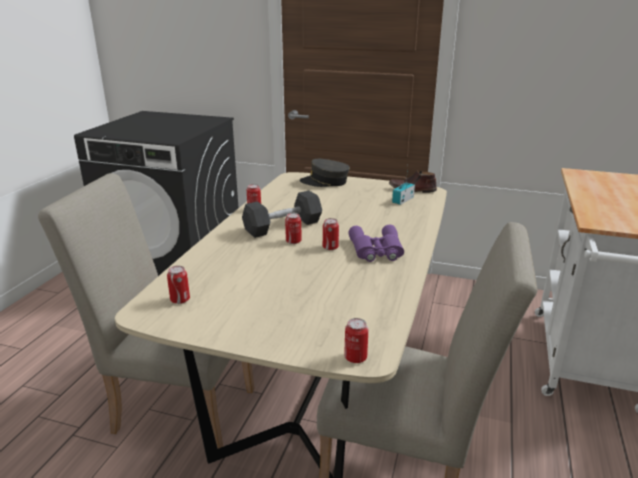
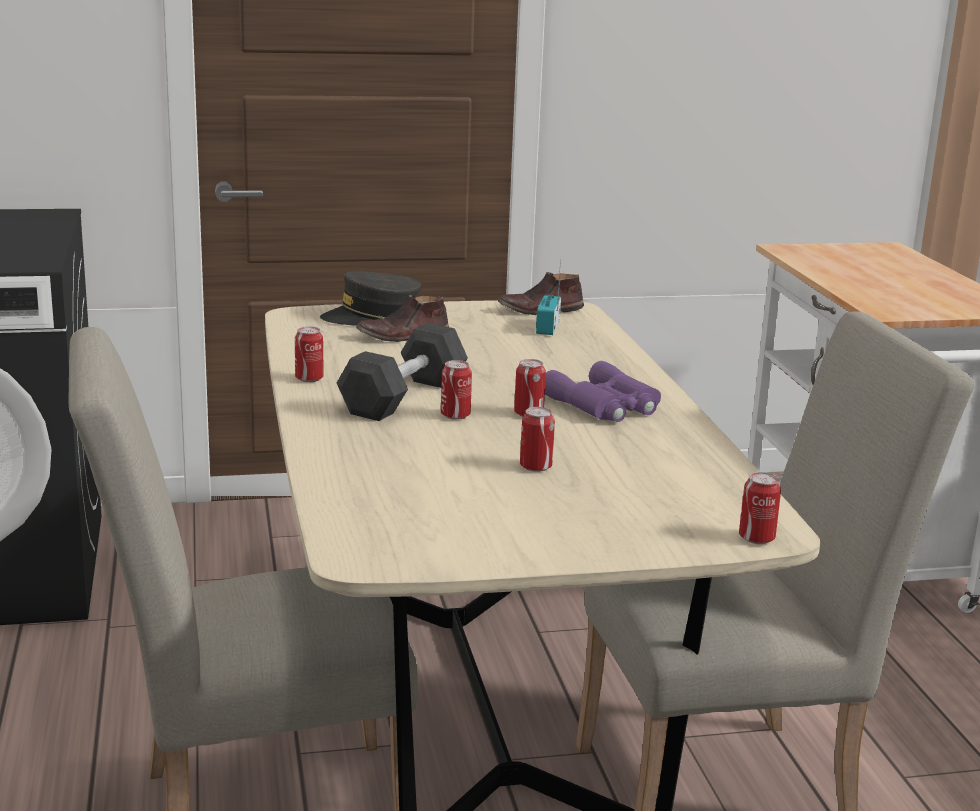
camera: 30 degrees left, 5 degrees down
(180, 300) = (394, 529): can -> can (535, 467)
(326, 194) = (403, 336): none -> brown shoe

